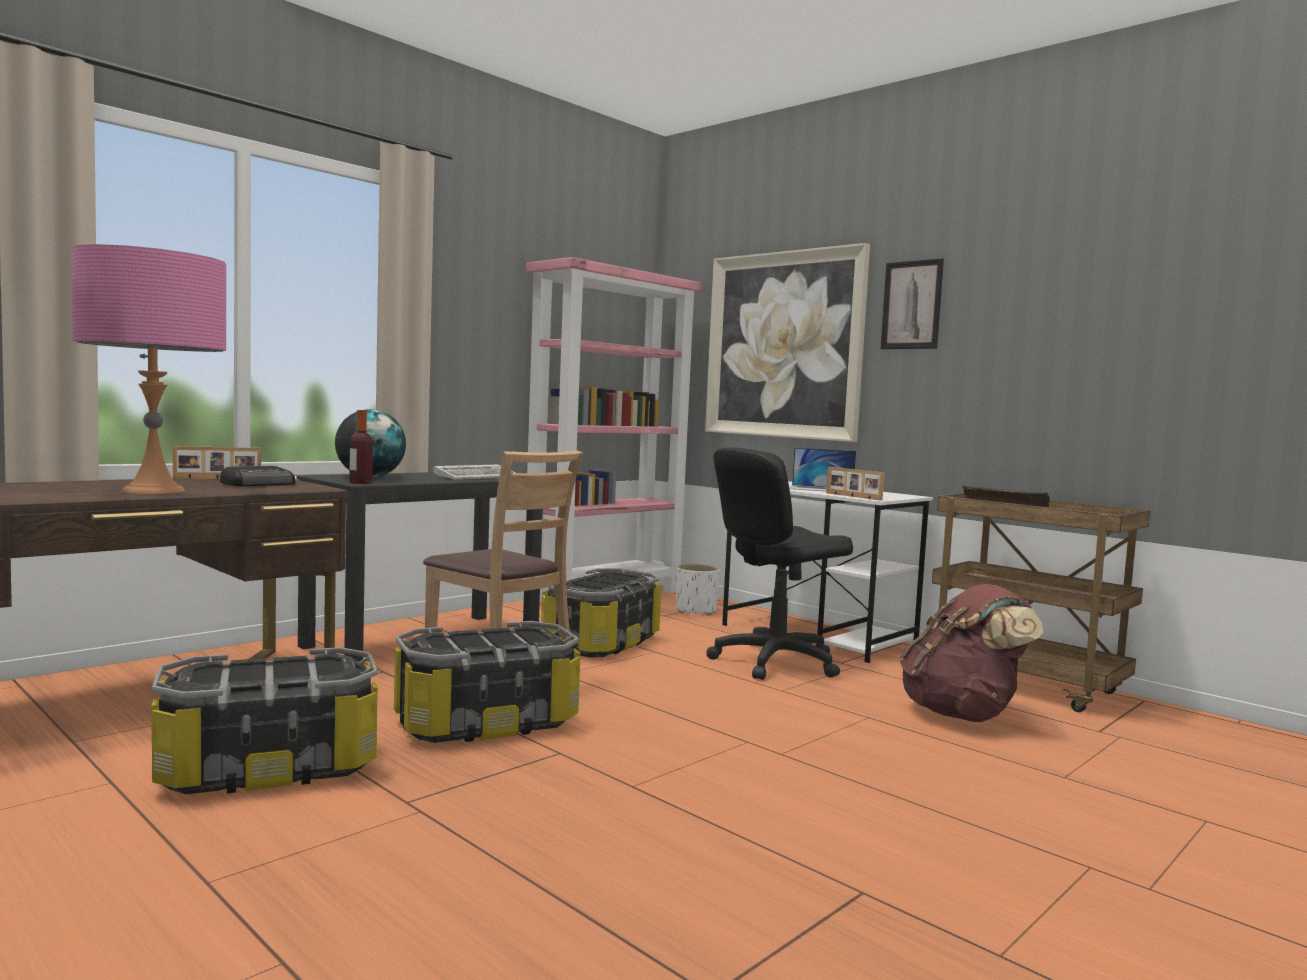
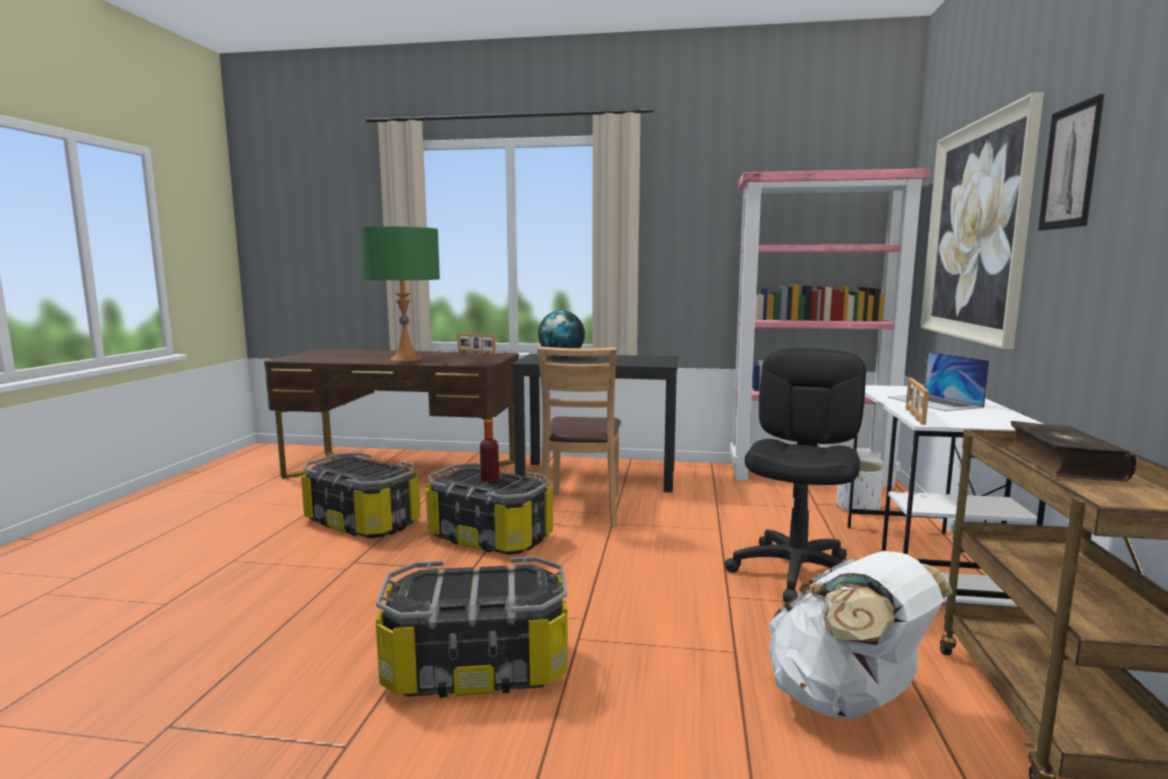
camera: 55 degrees right, 5 degrees up
(153, 490) = (406, 359): pink table lamp -> green table lamp
(260, 484) = (474, 358): radio -> none
(360, 482) = (530, 361): bottle -> bottle (489, 479)
(478, 476) = (635, 361): keyboard -> none
(600, 643) = (697, 510): storage box -> storage box (477, 667)
(775, 662) = (797, 573): black office chair -> black office chair turned 90 degrees clockwise
(963, 714) = (846, 701): brown backpack -> white backpack

